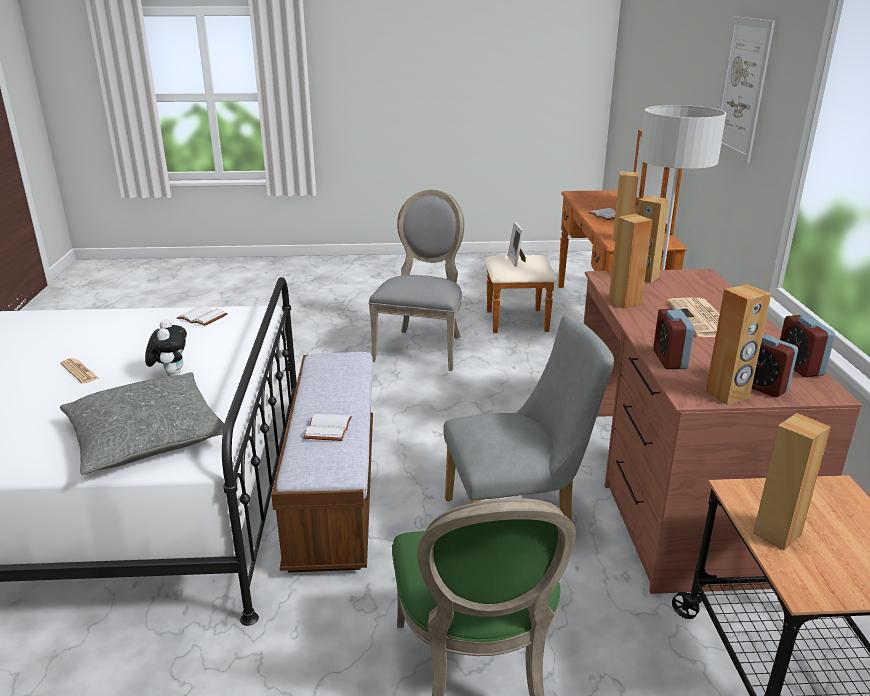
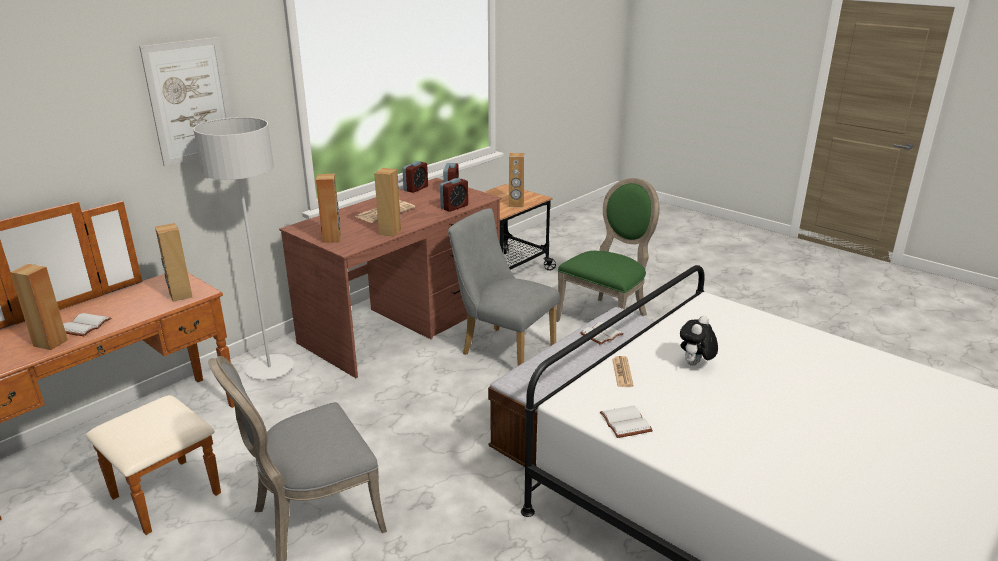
camera: 135 degrees left, 0 degrees up
(79, 371) = (770, 402): newspaper -> newspaper (622, 372)
(146, 437) = (734, 326): grey pillow -> none
(517, 261) = (147, 425): picture frame -> none
(728, 395) = (471, 193): brown speaker -> brown speaker (51, 343)

